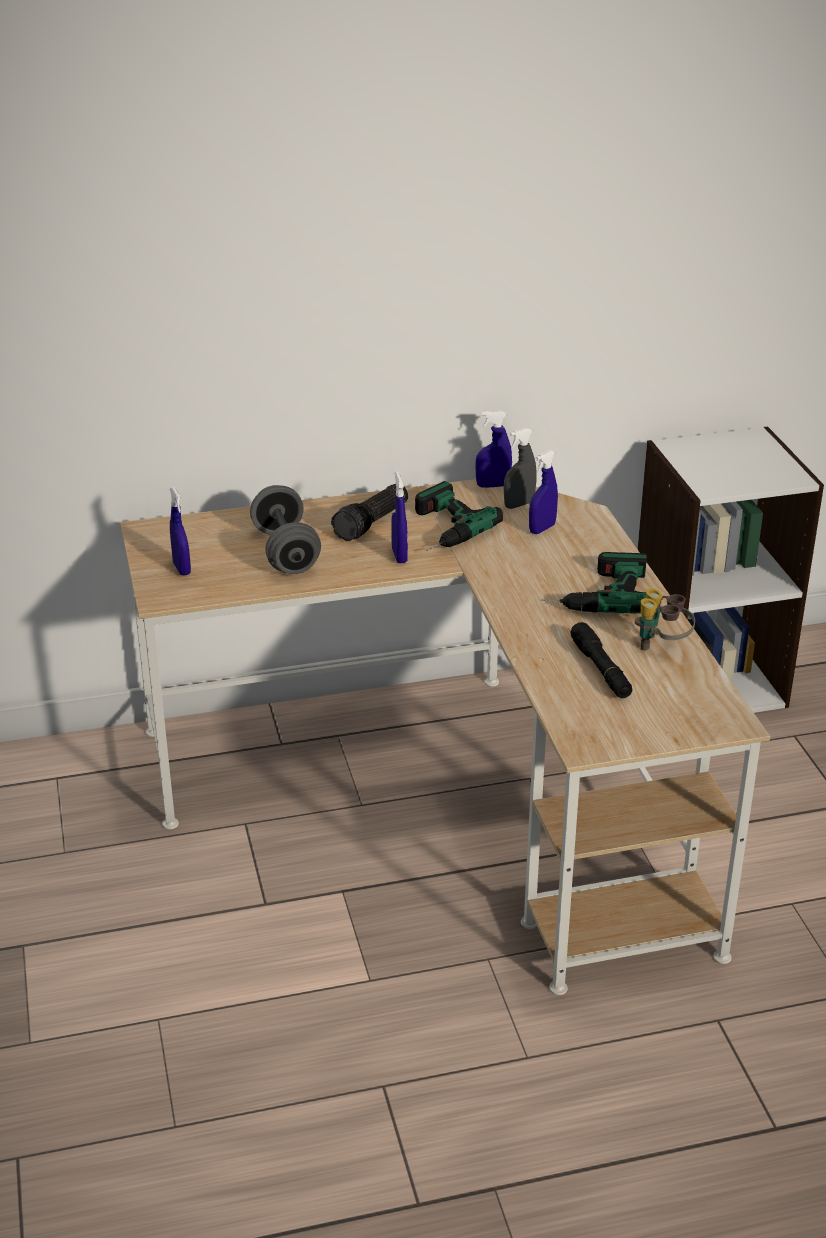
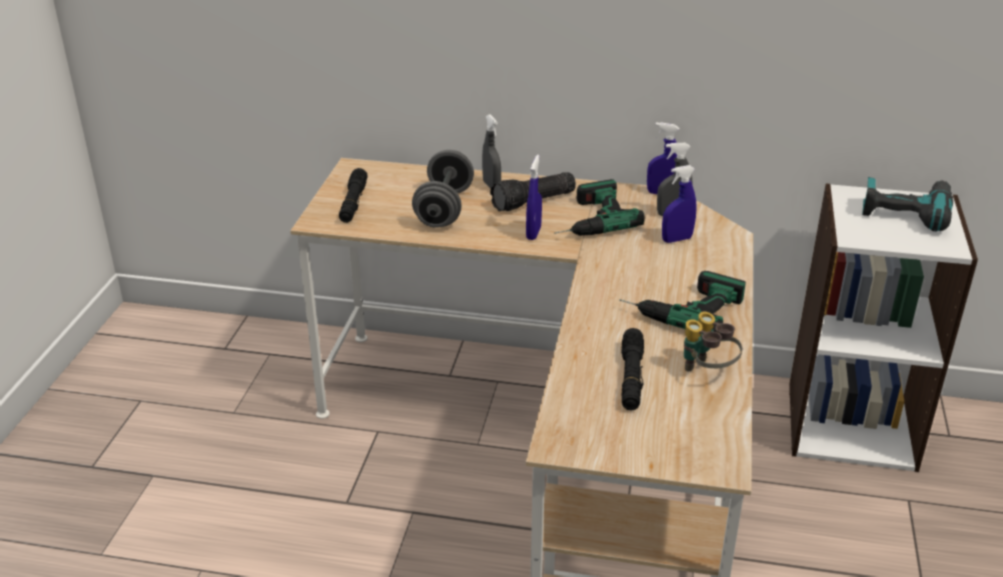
camera: 25 degrees right, 0 degrees up
(182, 569) = (353, 203): blue spray bottle -> black flashlight
(314, 516) = (491, 186): none -> grey spray bottle
(735, 452) = (905, 211): none -> power drill

